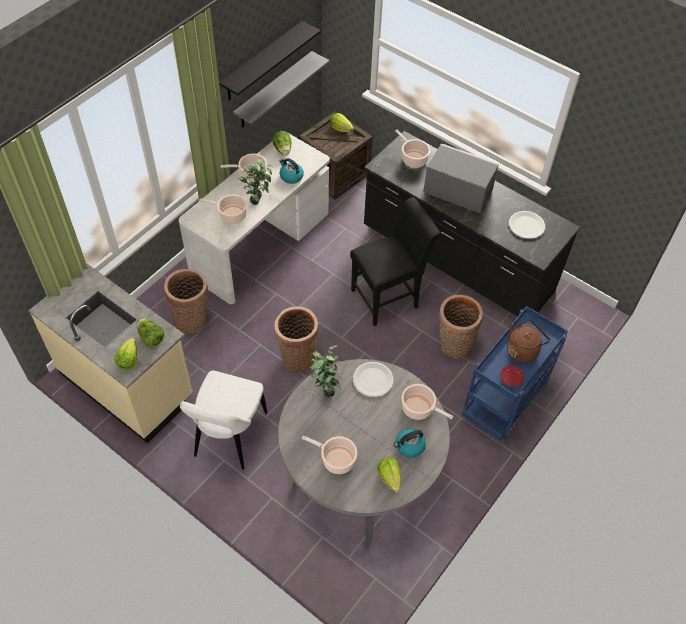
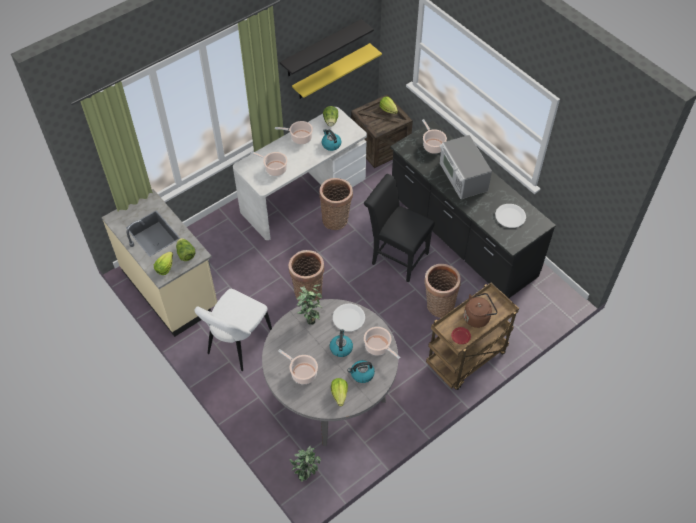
camera: 15 degrees right, 0 degrees up
(192, 319) = (233, 246): basket -> basket (336, 219)
(258, 198) = (299, 158): potted plant -> potted plant (306, 473)
(274, 90) = (331, 72): grey shelf -> yellow shelf
(374, 419) = (341, 348): none -> kettle
(389, 297) = (396, 256): black chair -> black chair turned 135 degrees counterclockwise
(458, 189) = (462, 177): microwave -> microwave turned 150 degrees counterclockwise
(504, 403) = (466, 360): blue cart -> brown cart

